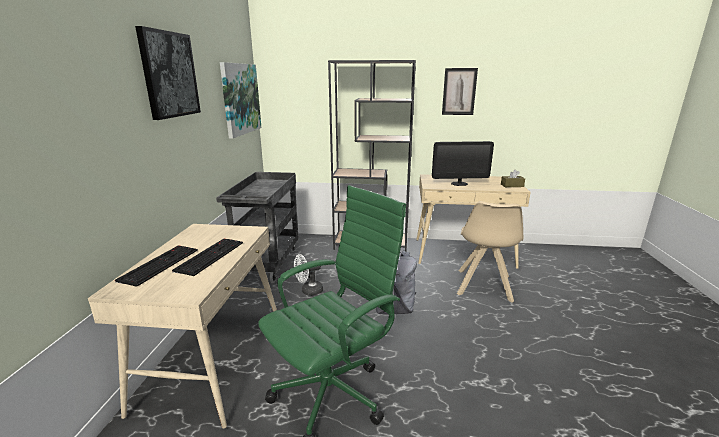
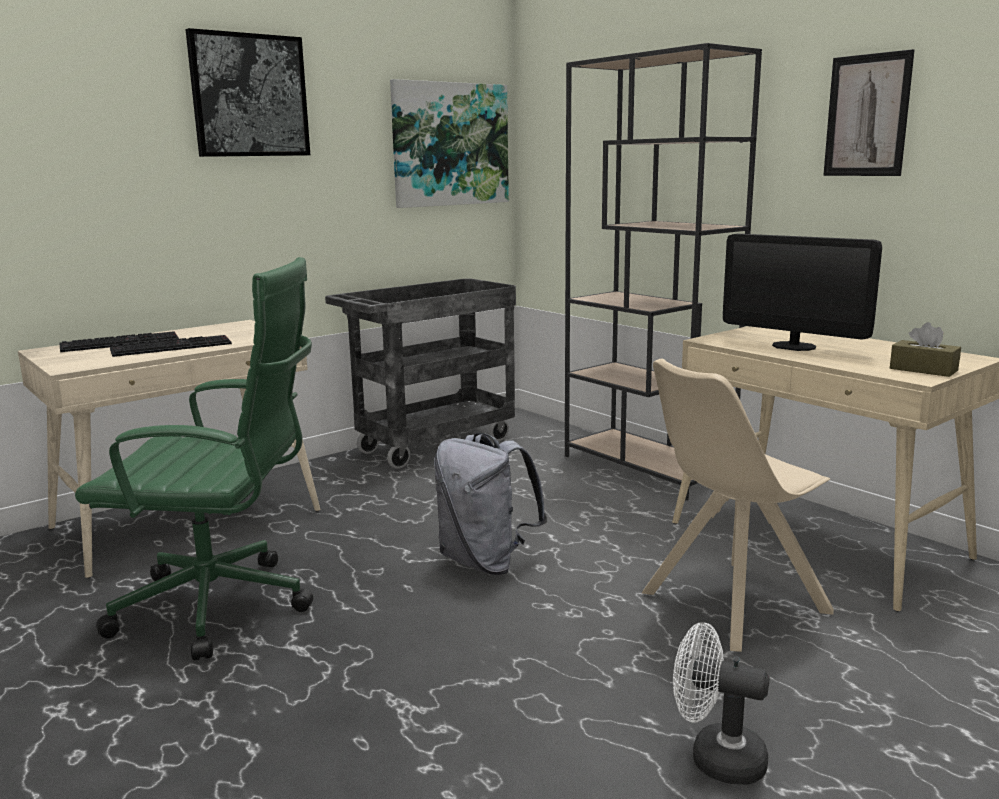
camera: 45 degrees right, 5 degrees down
(308, 291) = (418, 494): white fan -> white fan (715, 758)

